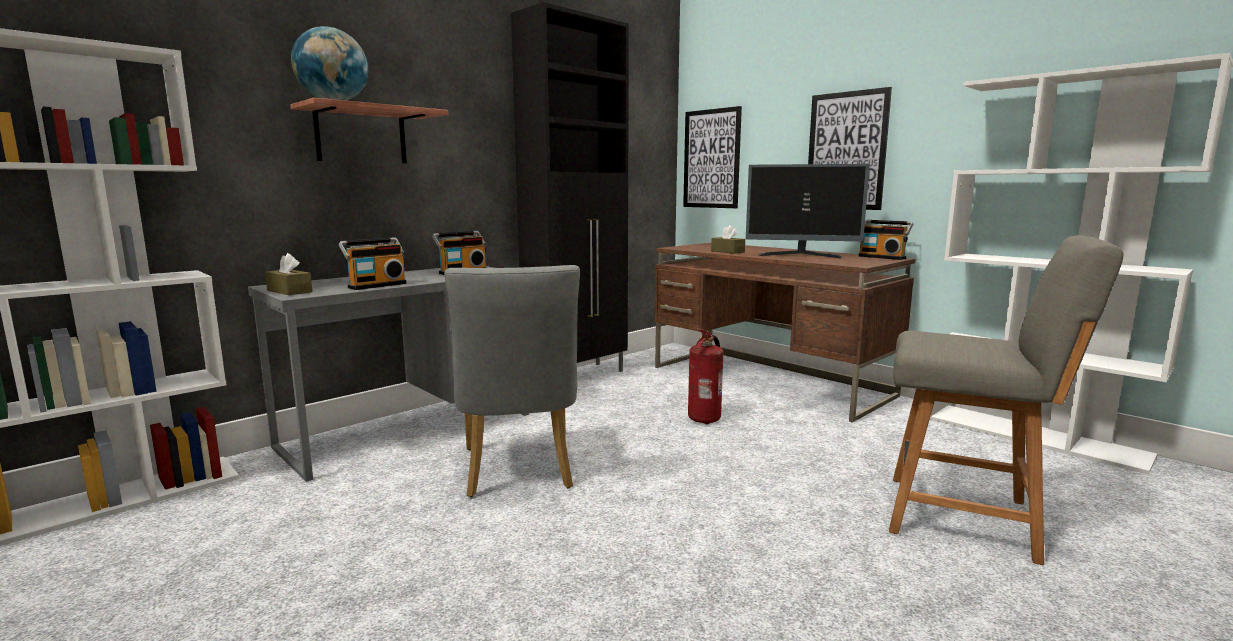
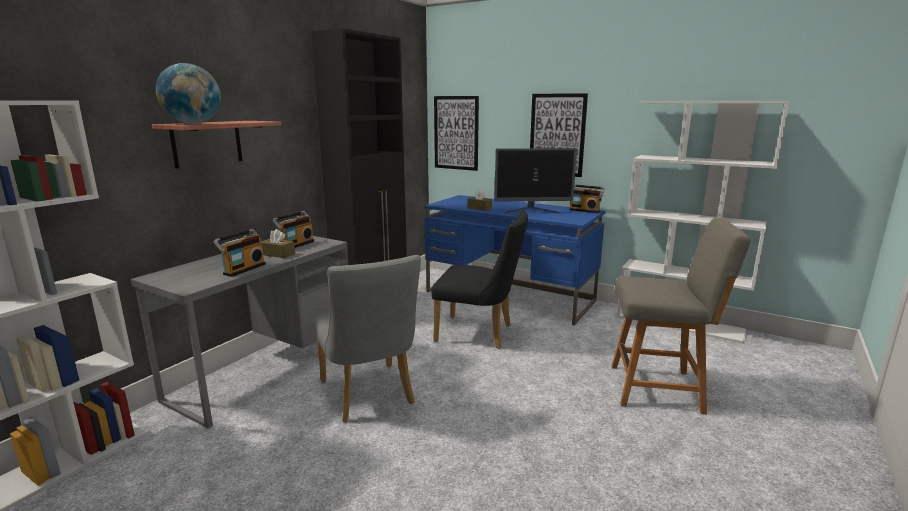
camera: 15 degrees left, 5 degrees up
(289, 291) = (177, 283): brown tissue box -> brown tissue box (278, 254)
(705, 419) = (480, 334): fire extinguisher -> black chair
(769, 381) = (510, 296): brown desk -> blue desk

